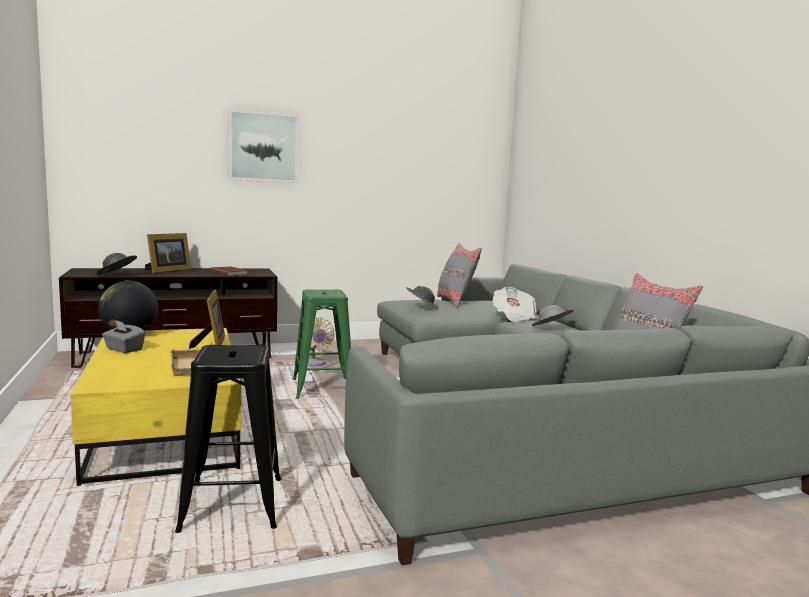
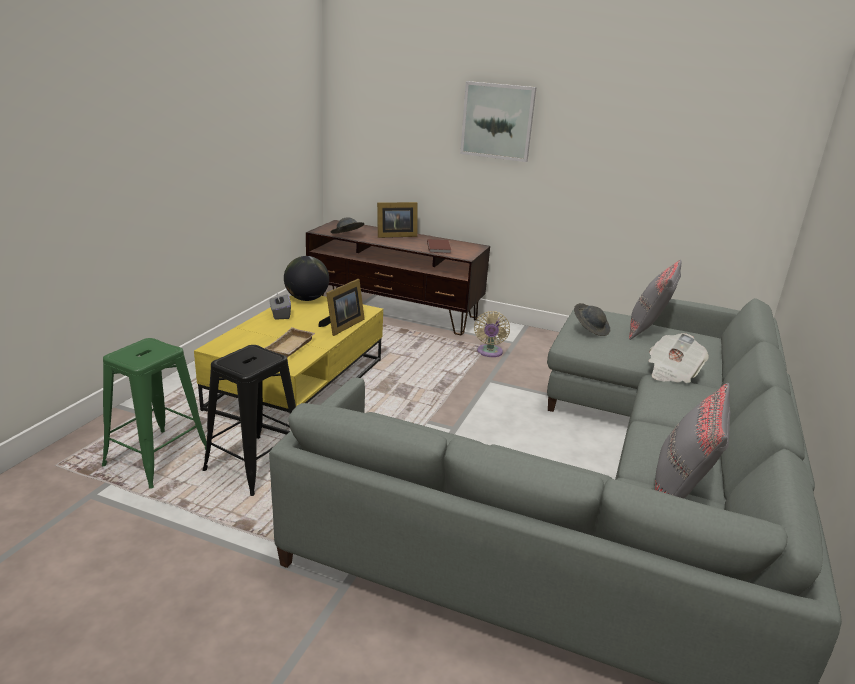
camera: 40 degrees right, 15 degrees up
(322, 388) = (456, 383): green stool -> green stool (158, 458)
(551, 328) = (679, 404): grey hat -> none

